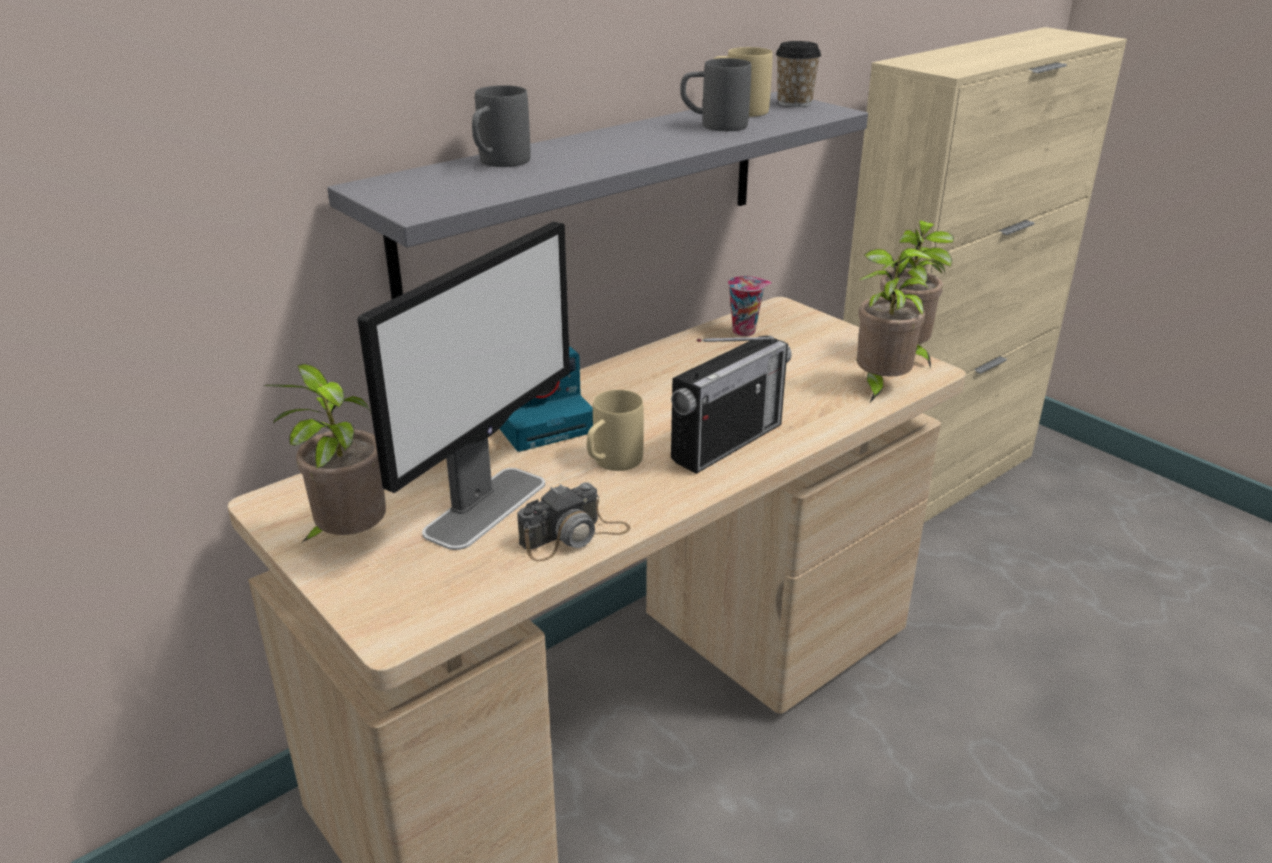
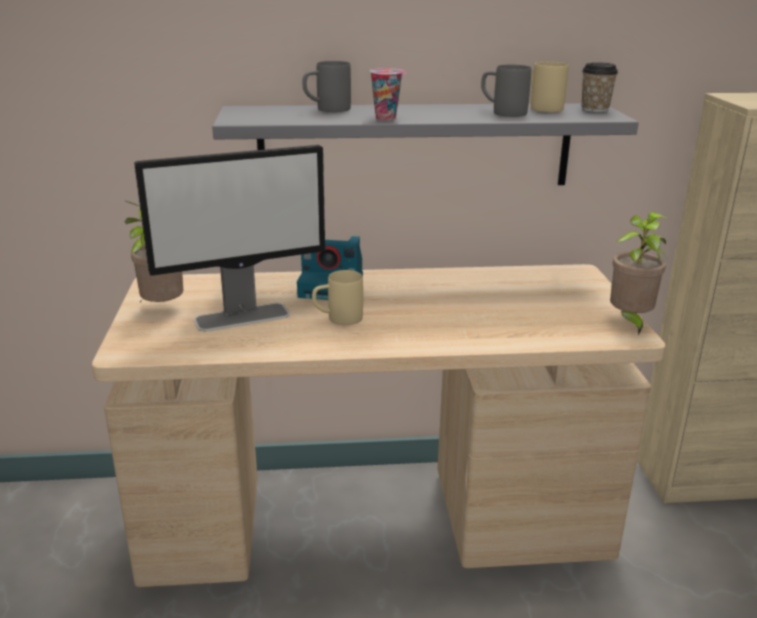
camera: 35 degrees right, 5 degrees down
(574, 536) = (264, 345): camera -> none
(727, 442) = (422, 331): radio -> none
(745, 331) = (533, 277): cup -> cup (387, 118)
(879, 387) = (578, 334): potted plant -> none

